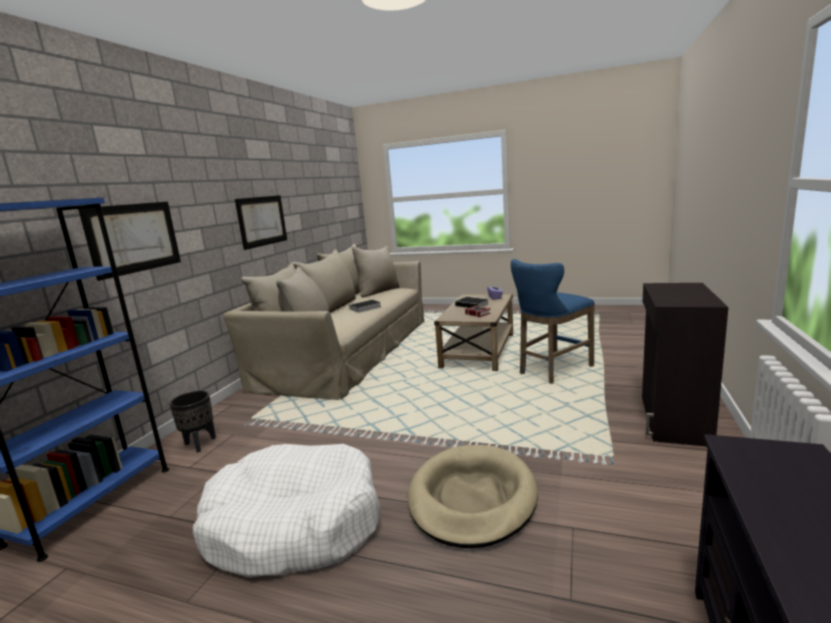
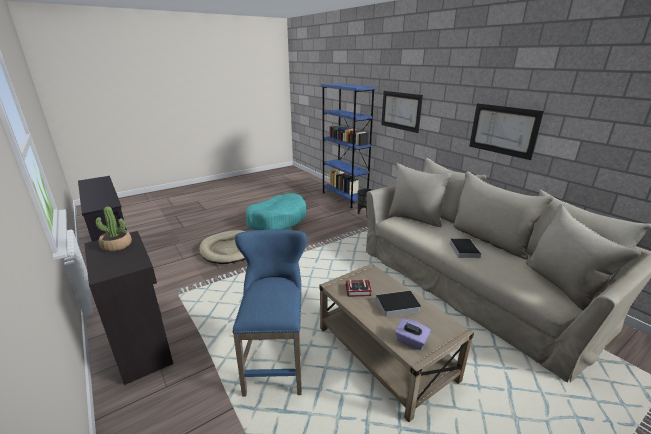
camera: 125 degrees right, 10 degrees up
(294, 524) = (277, 220): white dog bed -> turquoise dog bed
(681, 298) = (116, 245): none -> potted plant

